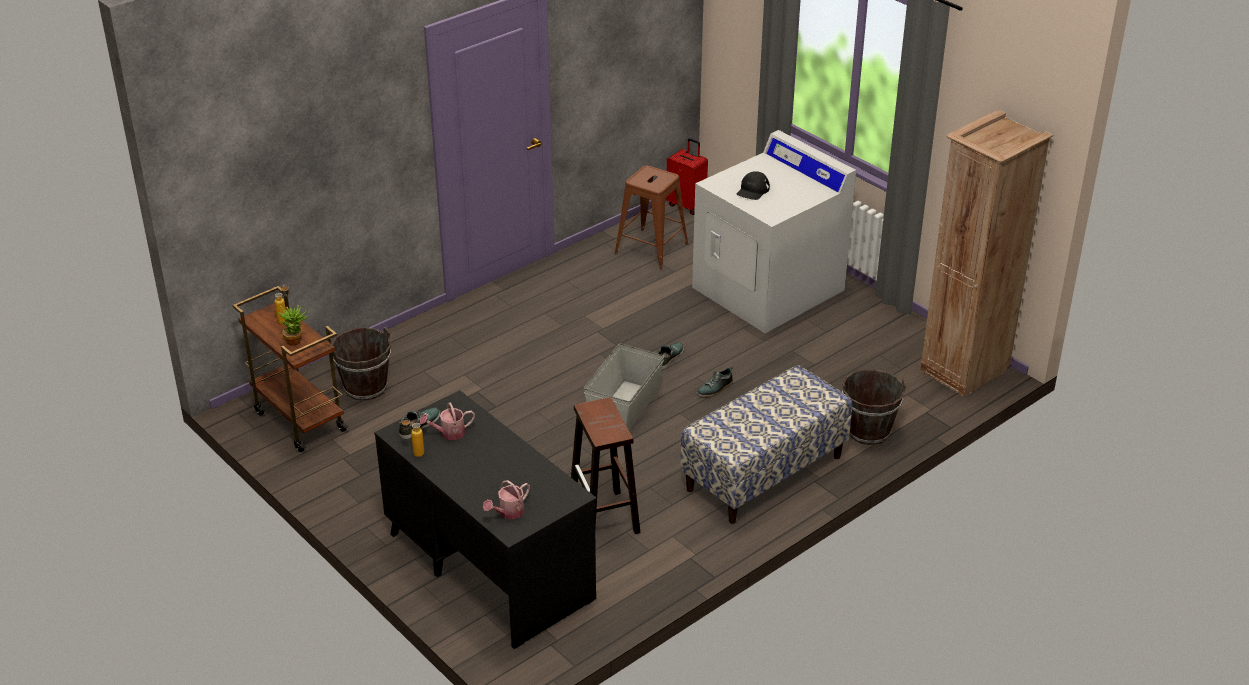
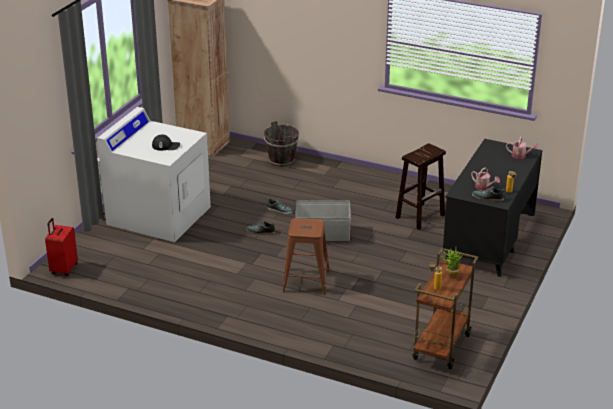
camera: 115 degrees left, 5 degrees down
(365, 387) = (385, 334): brown bucket -> none
(651, 249) = (135, 269): brown stool -> brown stool (306, 281)
(764, 473) = (342, 181): bench -> none

